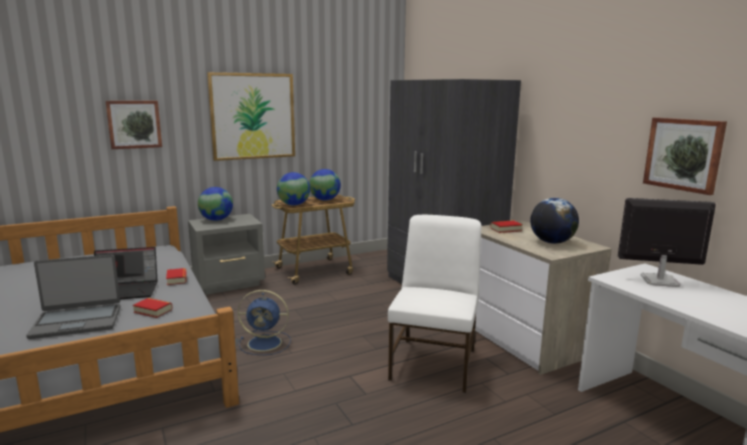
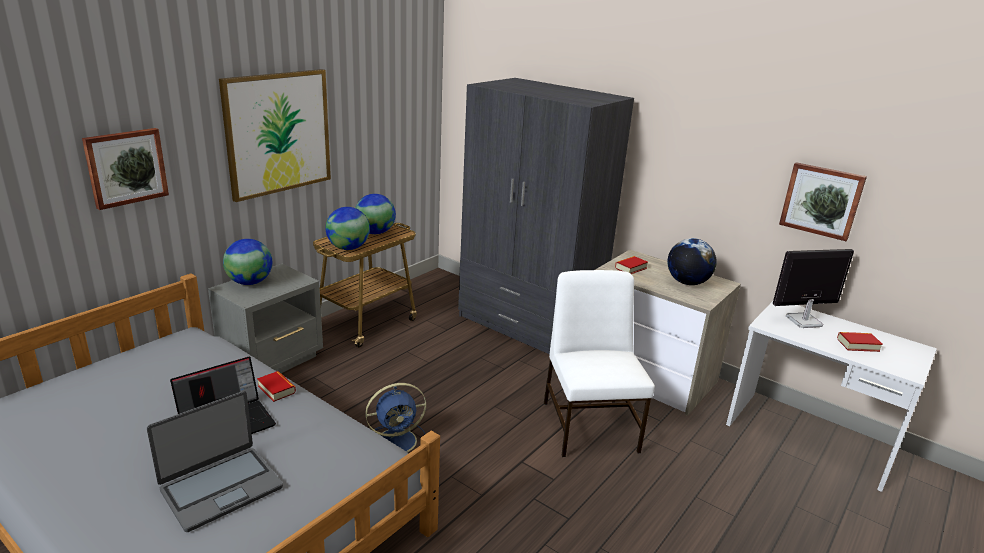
camera: 25 degrees left, 10 degrees up
(153, 311) = (302, 447): book -> book (858, 345)

